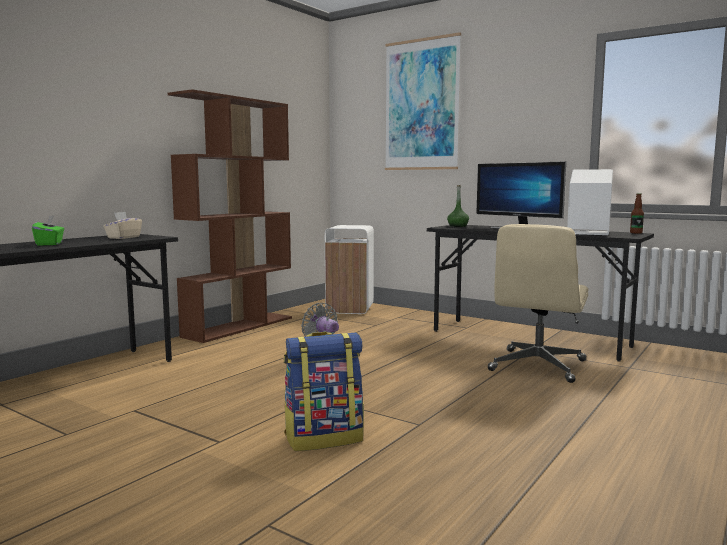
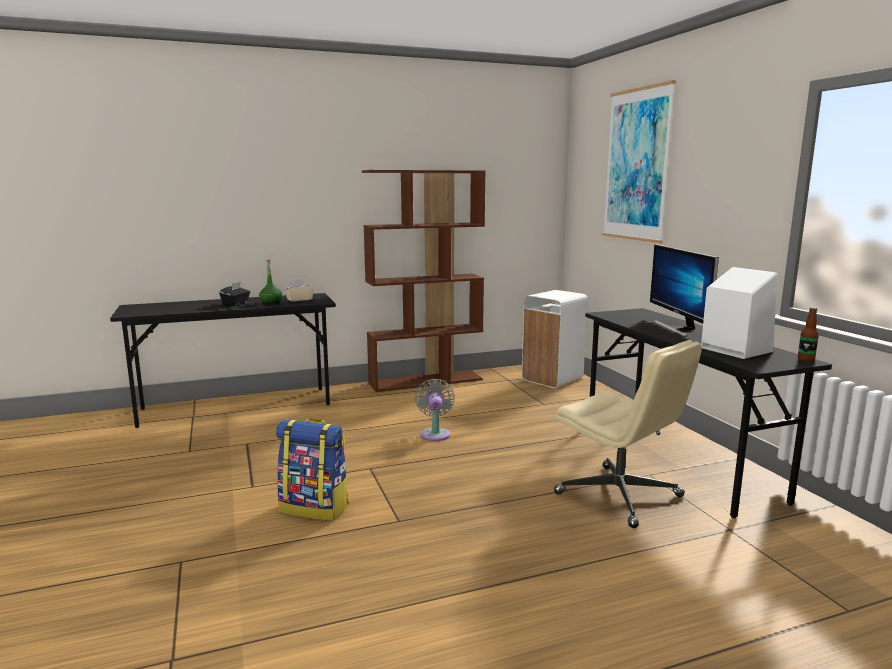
camera: 35 degrees right, 5 degrees up
(50, 244) = (236, 303): green tissue box -> black tissue box
(457, 226) = (628, 313): green bottle -> green bottle (271, 302)
(537, 366) = (620, 495): beige office chair -> beige office chair turned 105 degrees counterclockwise

